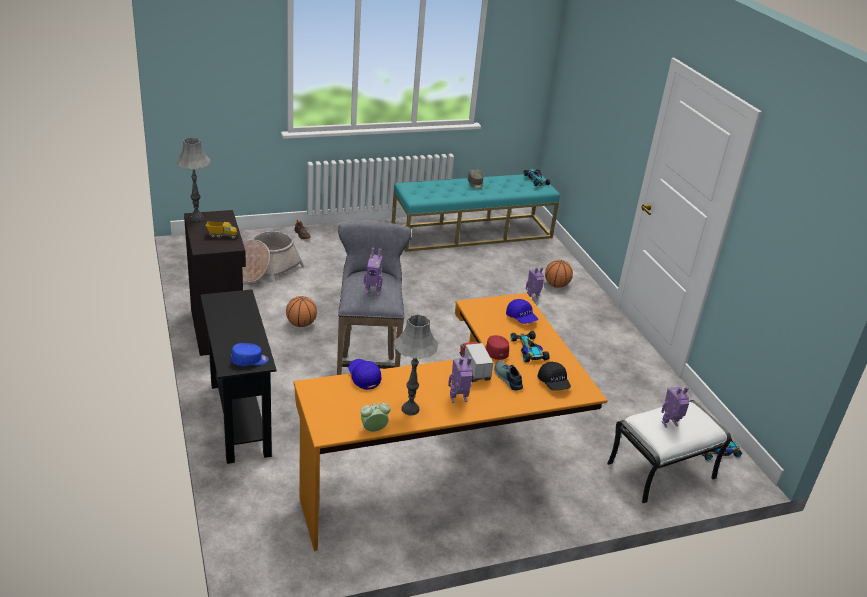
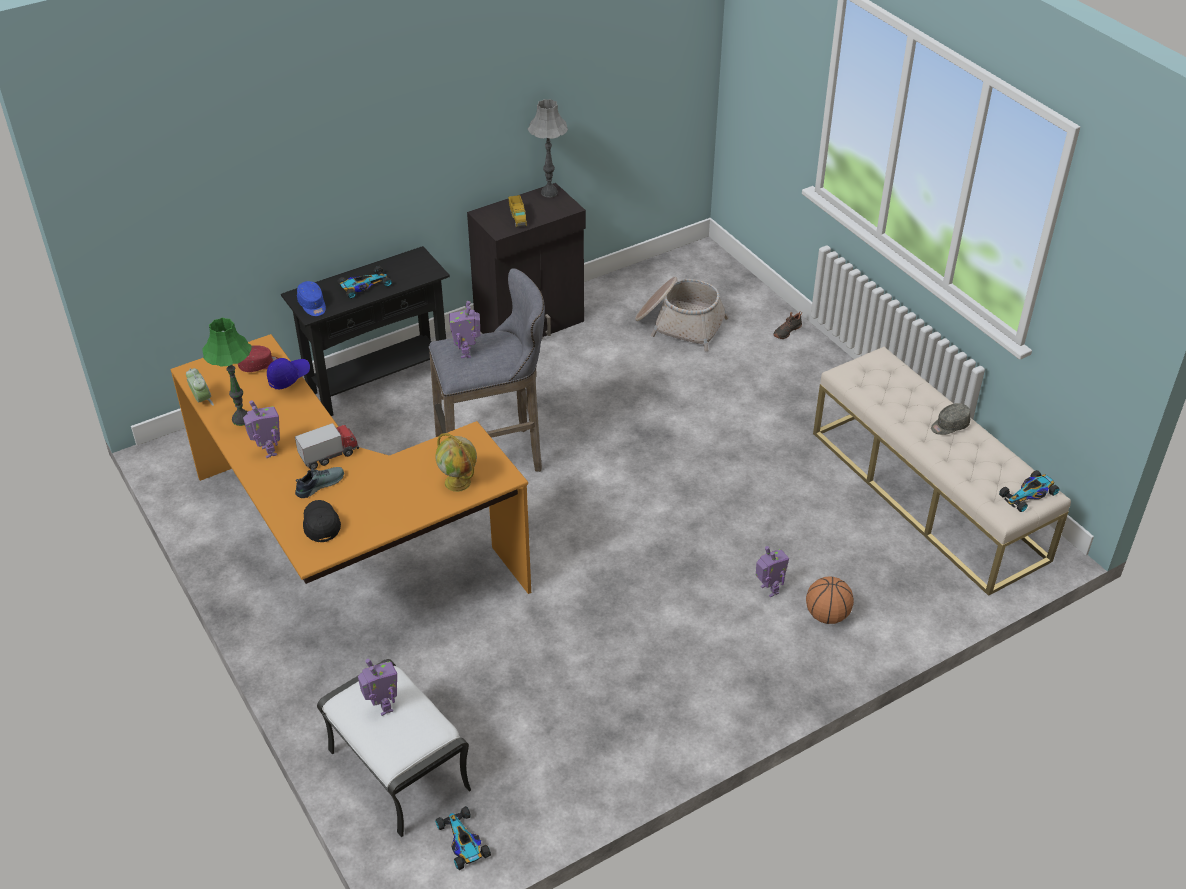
camera: 80 degrees right, 10 degrees up
(301, 324) = (573, 381): basketball -> none
(410, 409) = (241, 419): grey table lamp -> green table lamp
(472, 232) = (927, 495): turquoise bench -> beige bench
(495, 352) = (372, 468): red cap -> red cap (259, 365)
(521, 318) = (458, 482): blue cap -> globe
(529, 350) = (386, 497): toy car -> toy car (363, 286)
(553, 383) = (321, 525): black cap -> black cap turned 105 degrees clockwise

